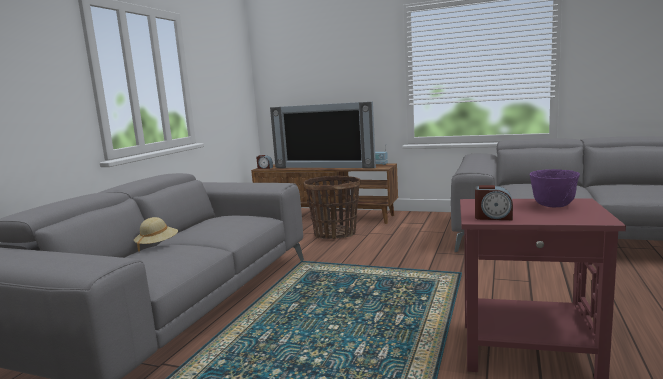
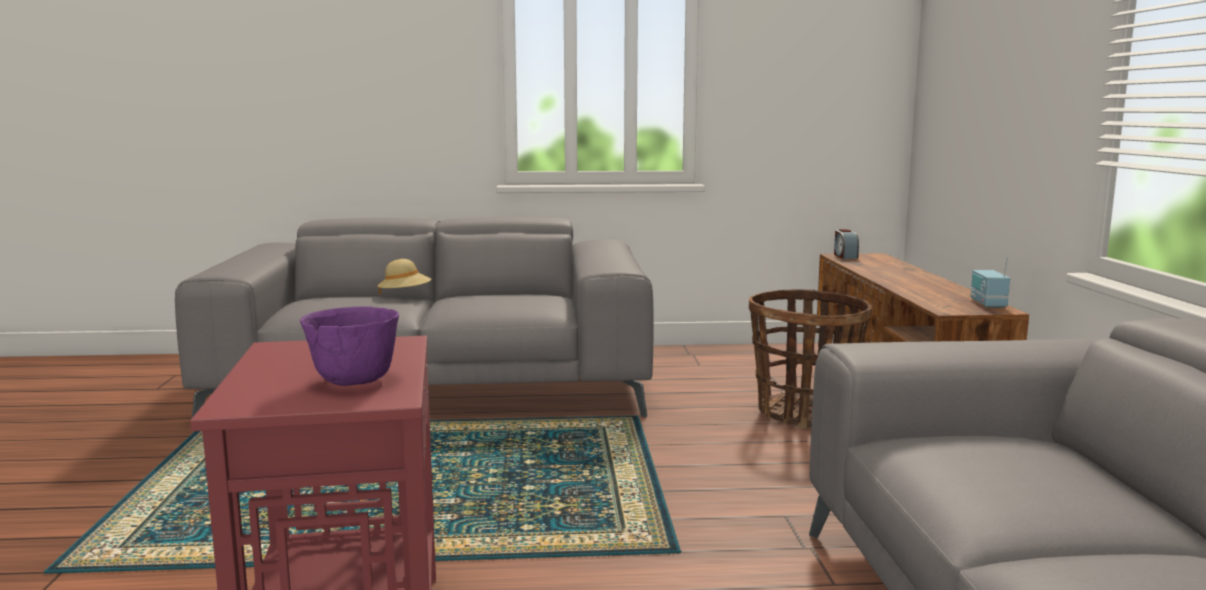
camera: 65 degrees right, 0 degrees up
(325, 166) = (906, 279): television -> none
(493, 217) = (281, 353): alarm clock -> none

